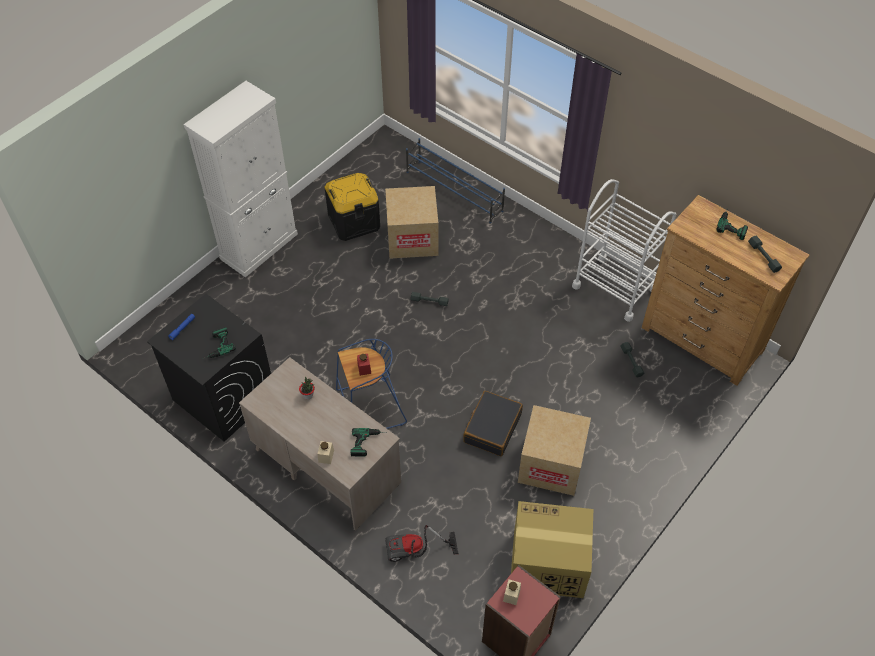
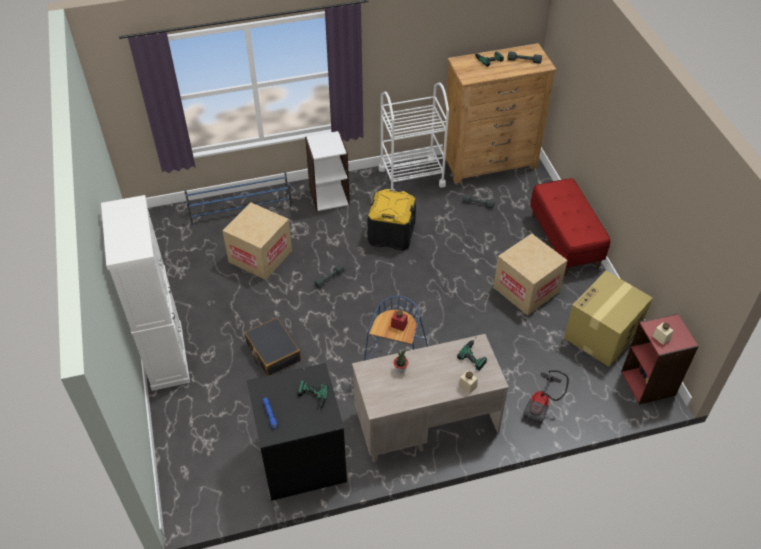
camera: 55 degrees left, 5 degrees down
(354, 221) = (206, 281): black storage box -> black storage box (391, 234)
(492, 428) = (472, 304): black suitcase -> black suitcase (273, 352)
(528, 241) = (329, 196): none -> white bookcase
(650, 465) = (564, 241): none -> red bench

